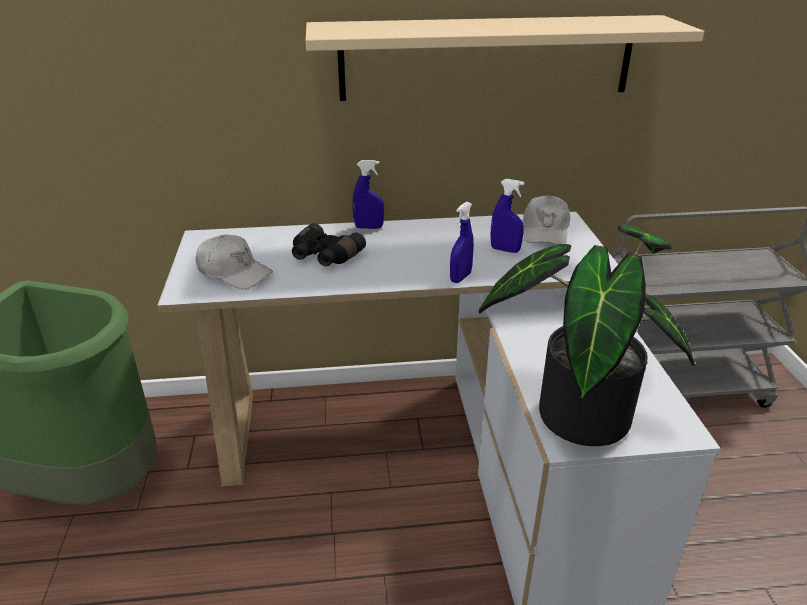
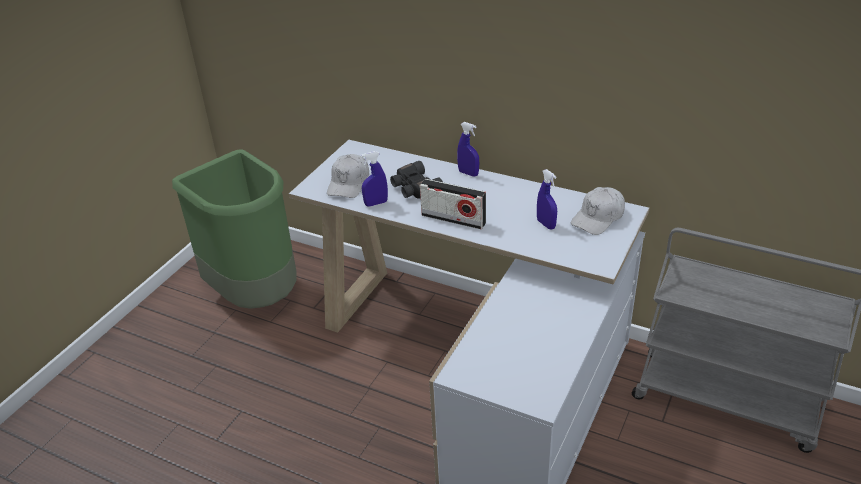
camera: 35 degrees right, 5 degrees up
(234, 272) = (349, 183): white cap -> white cap turned 45 degrees clockwise
(403, 272) = (453, 219): none -> radio
(460, 277) = (487, 236): blue spray bottle -> blue spray bottle (376, 203)
(487, 58) = (573, 63): beige shelf -> none
(576, 410) = (486, 359): potted plant -> none

